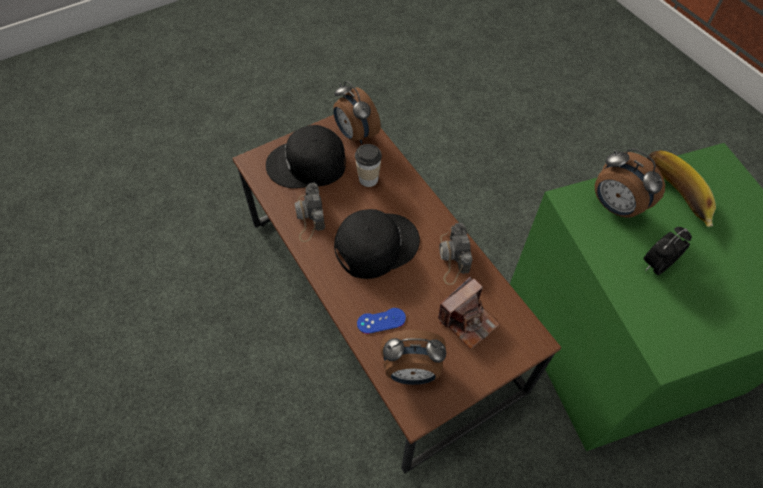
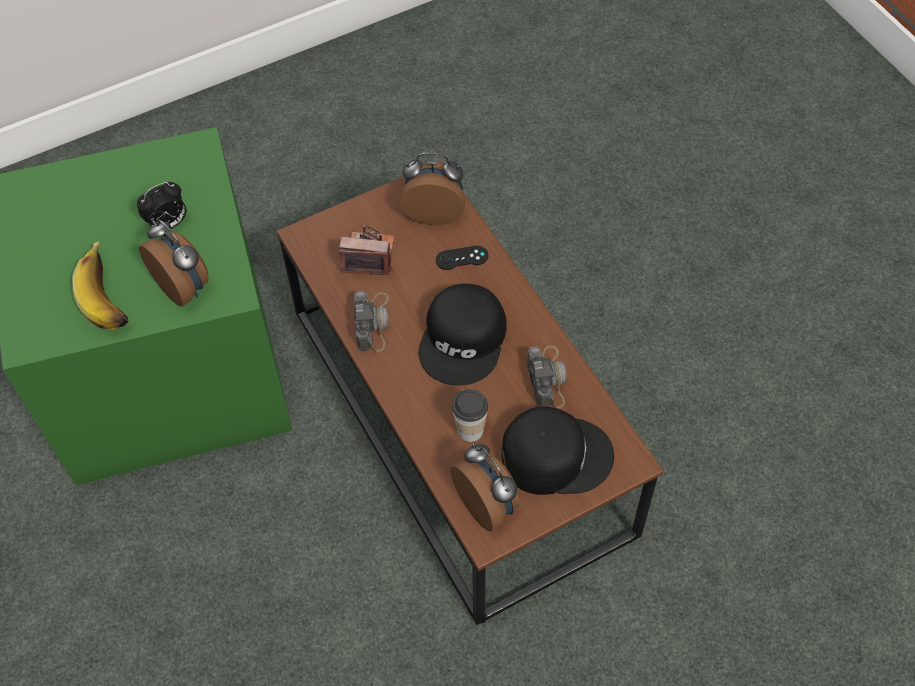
camera: 175 degrees left, 0 degrees up
(375, 244) = (464, 340): black cap -> black cap turned 45 degrees counterclockwise
(381, 320) = (462, 258): blue game controller -> black game controller
(467, 320) = (368, 256): camera -> camera turned 45 degrees clockwise

